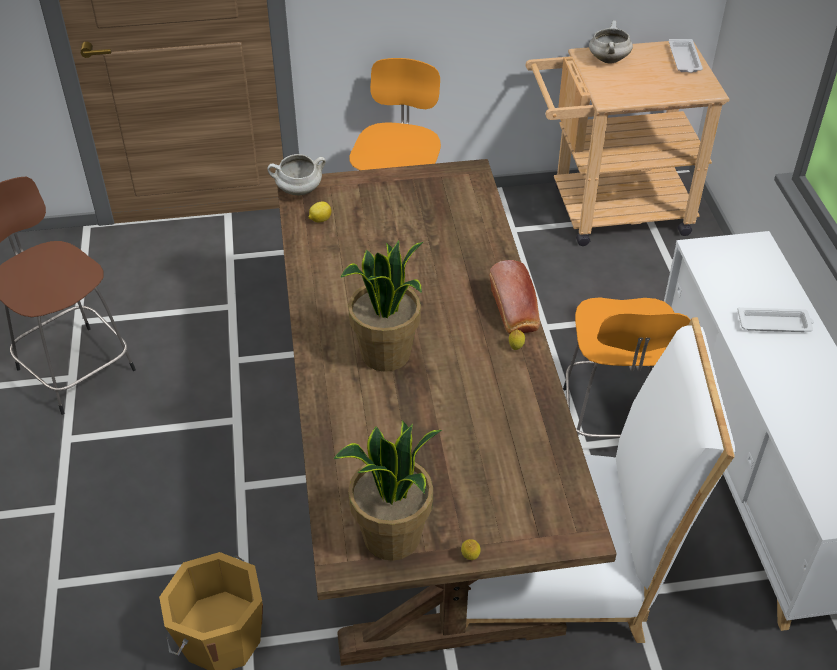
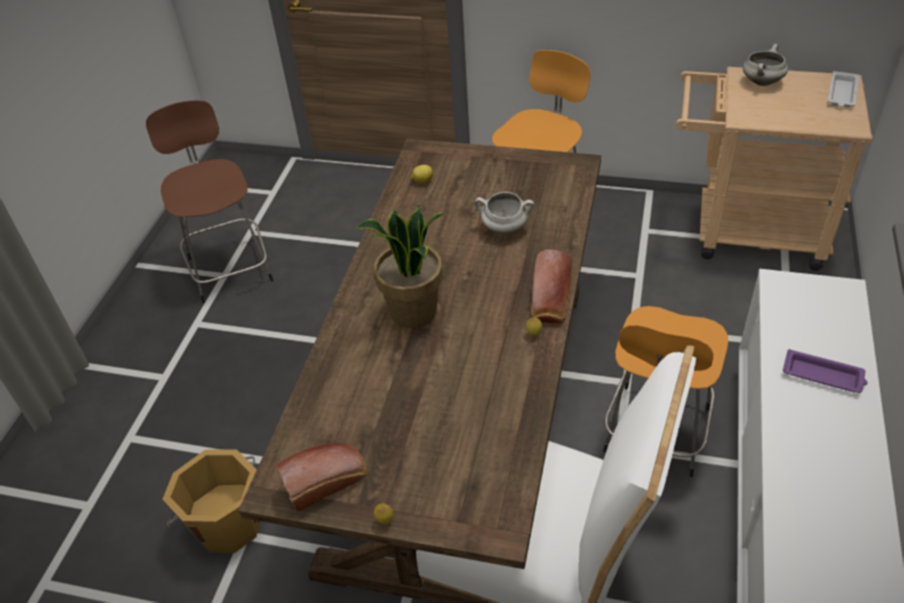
camera: 25 degrees right, 0 degrees up
(298, 191) = (418, 153): white cooking pot -> white cooking pot (504, 228)
(392, 538) = (327, 481): potted plant -> bread
(775, 324) = (824, 375): white tray -> purple tray

